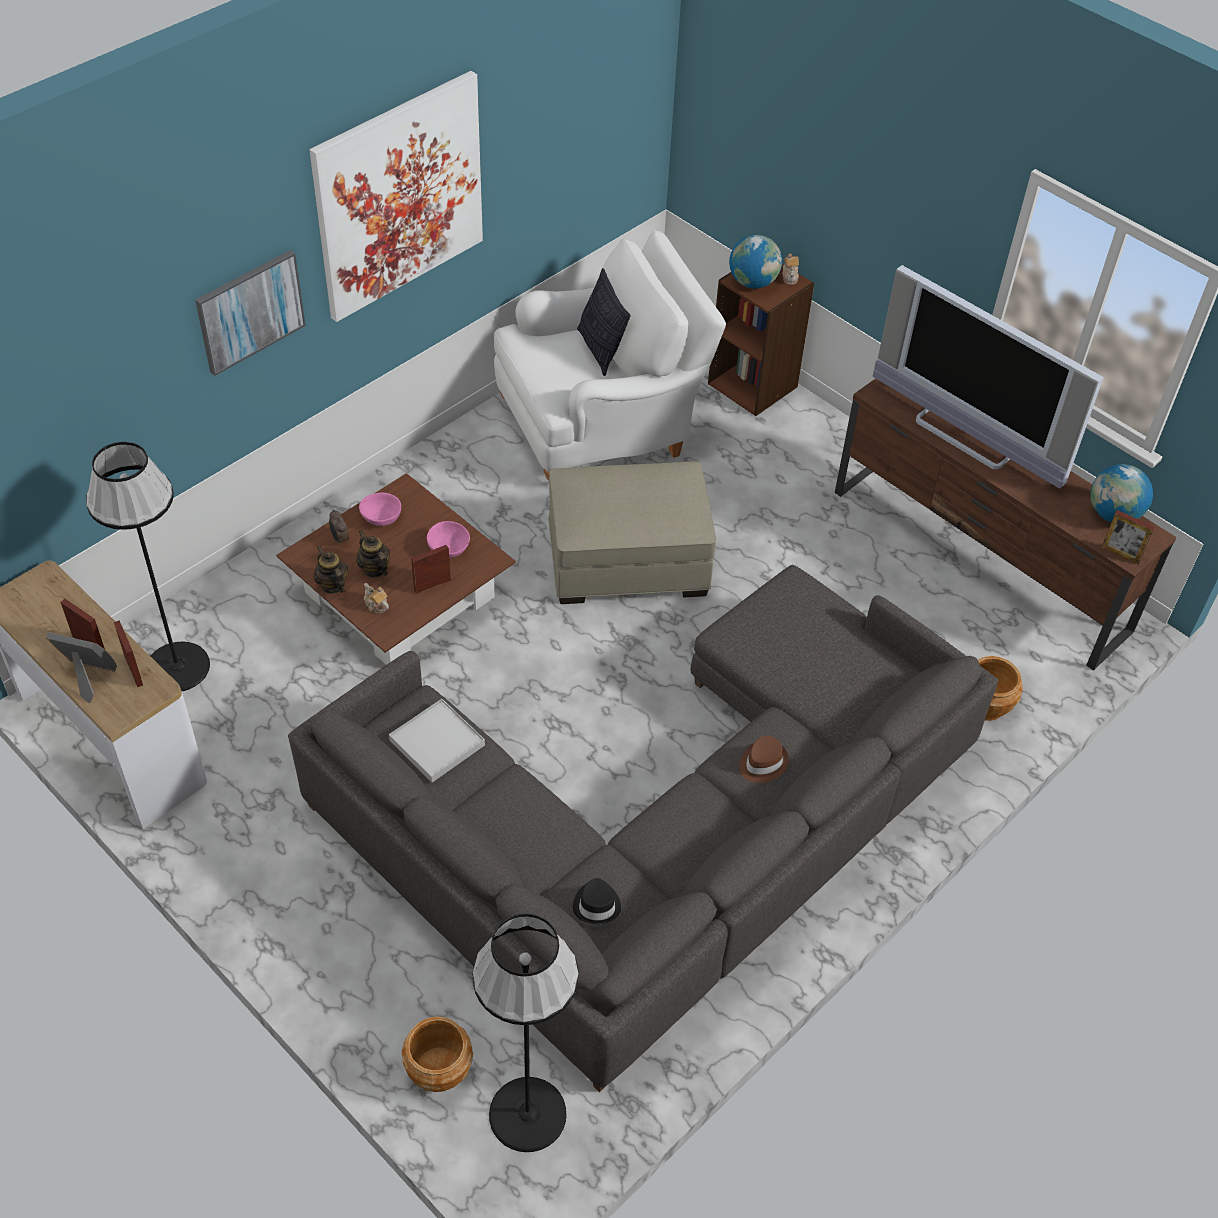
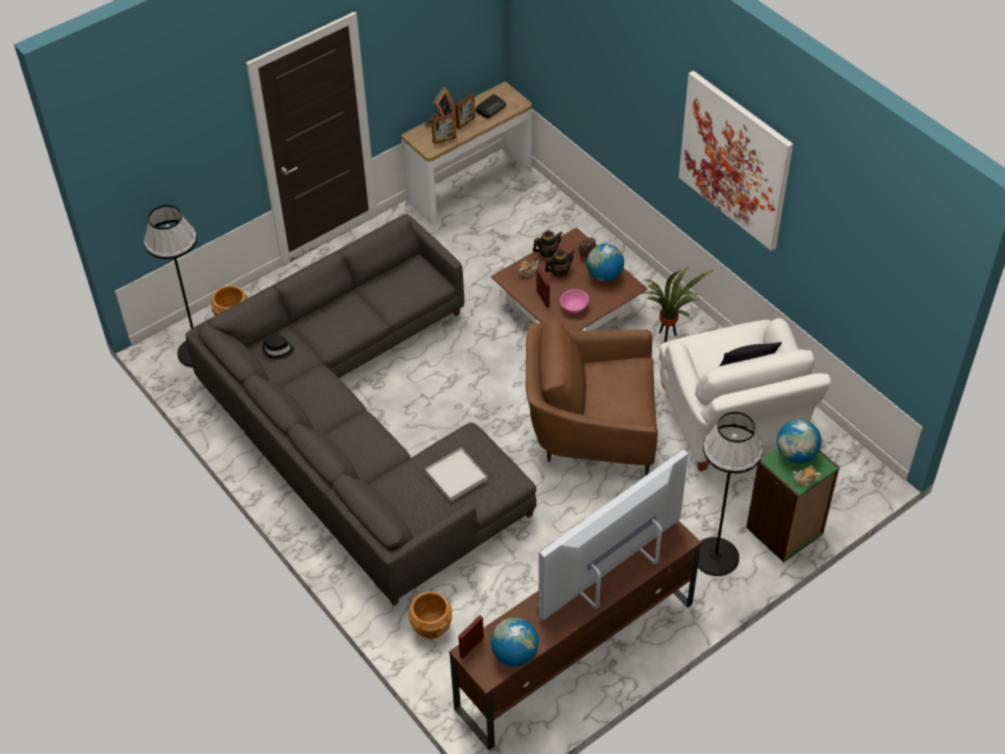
camera: 100 degrees right, 0 degrees up
(54, 612) = (491, 108): none -> radio
(177, 667) = (519, 209): black floor lamp -> black floor lamp (715, 556)
(250, 311) = (645, 114): picture -> none
(382, 518) = (604, 275): pink bowl -> globe
(436, 743) = (404, 286): white tray -> white tray (456, 476)
(452, 487) = (668, 337): none -> potted plant
(626, 560) = (591, 428): beige ottoman -> brown armchair
(753, 385) = (785, 531): brown bookcase -> green bookcase
(762, 763) = (359, 438): brown hat -> none

